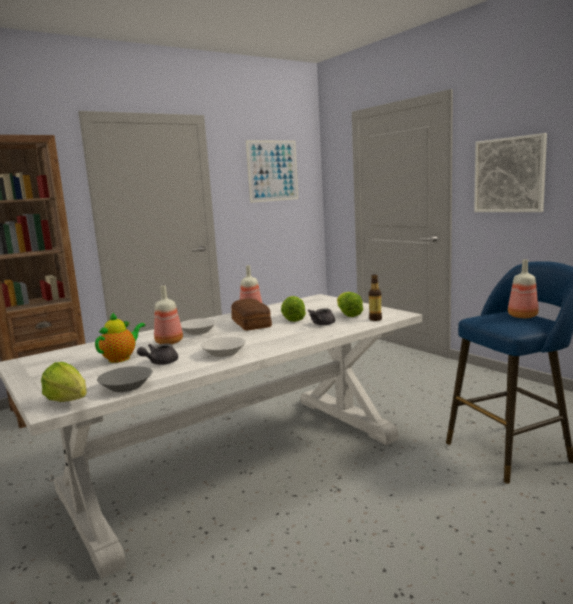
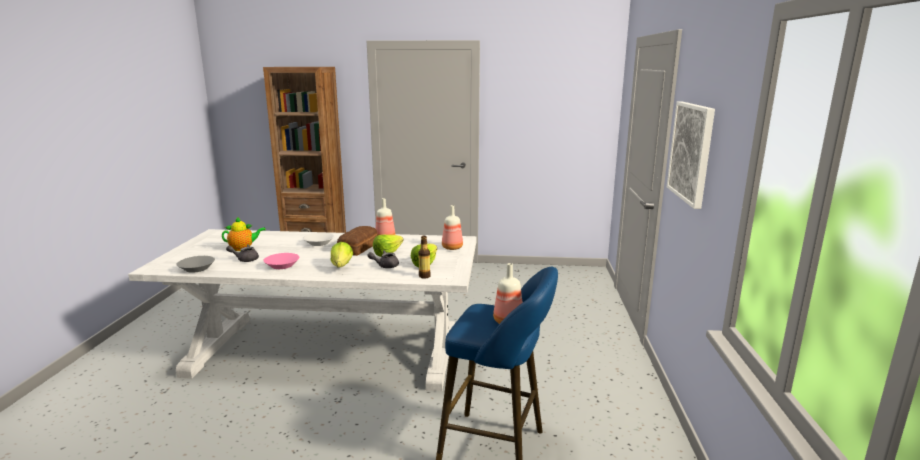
camera: 40 degrees right, 5 degrees up
(70, 403) = (162, 268): lettuce -> lettuce (340, 268)
(170, 342) = (287, 246): bottle -> bottle (452, 248)
(223, 353) = (281, 266): white bowl -> pink bowl
(272, 171) = (553, 96): picture -> none

